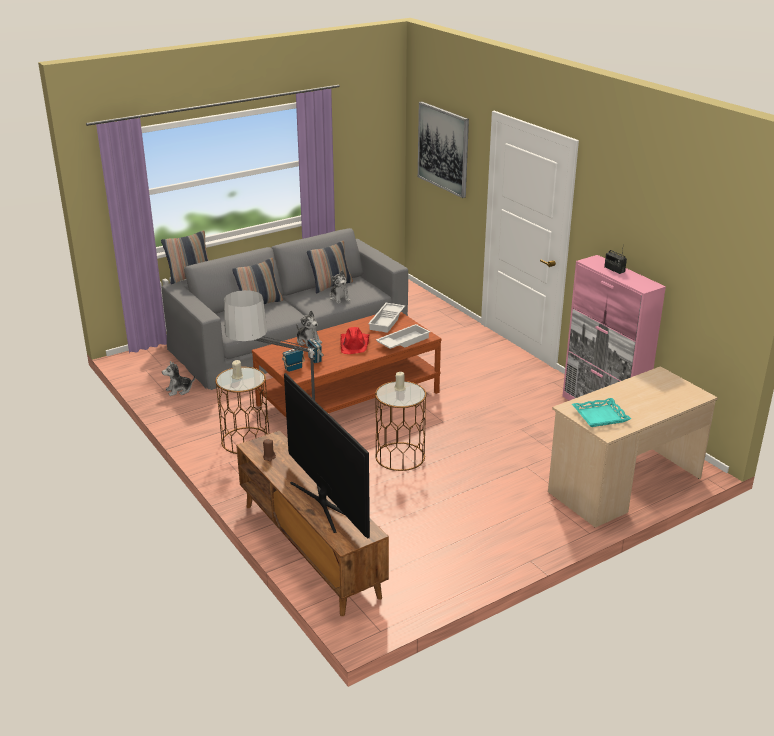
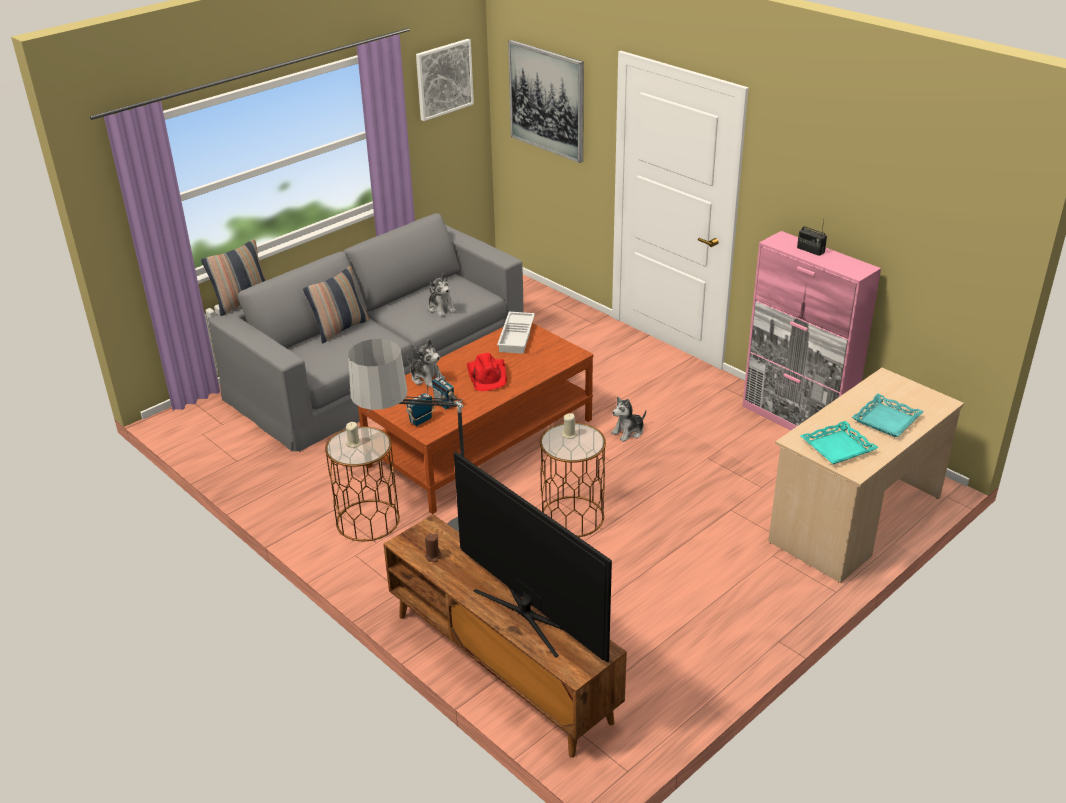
camera: 10 degrees left, 5 degrees up
(179, 390) = (257, 458): plush toy -> plush toy (628, 432)
(331, 285) = (423, 291): pillow -> none
(367, 127) = (444, 79): none -> picture
(403, 341) = (547, 364): white tray -> none
(648, 402) = (887, 420): none -> turquoise tray

